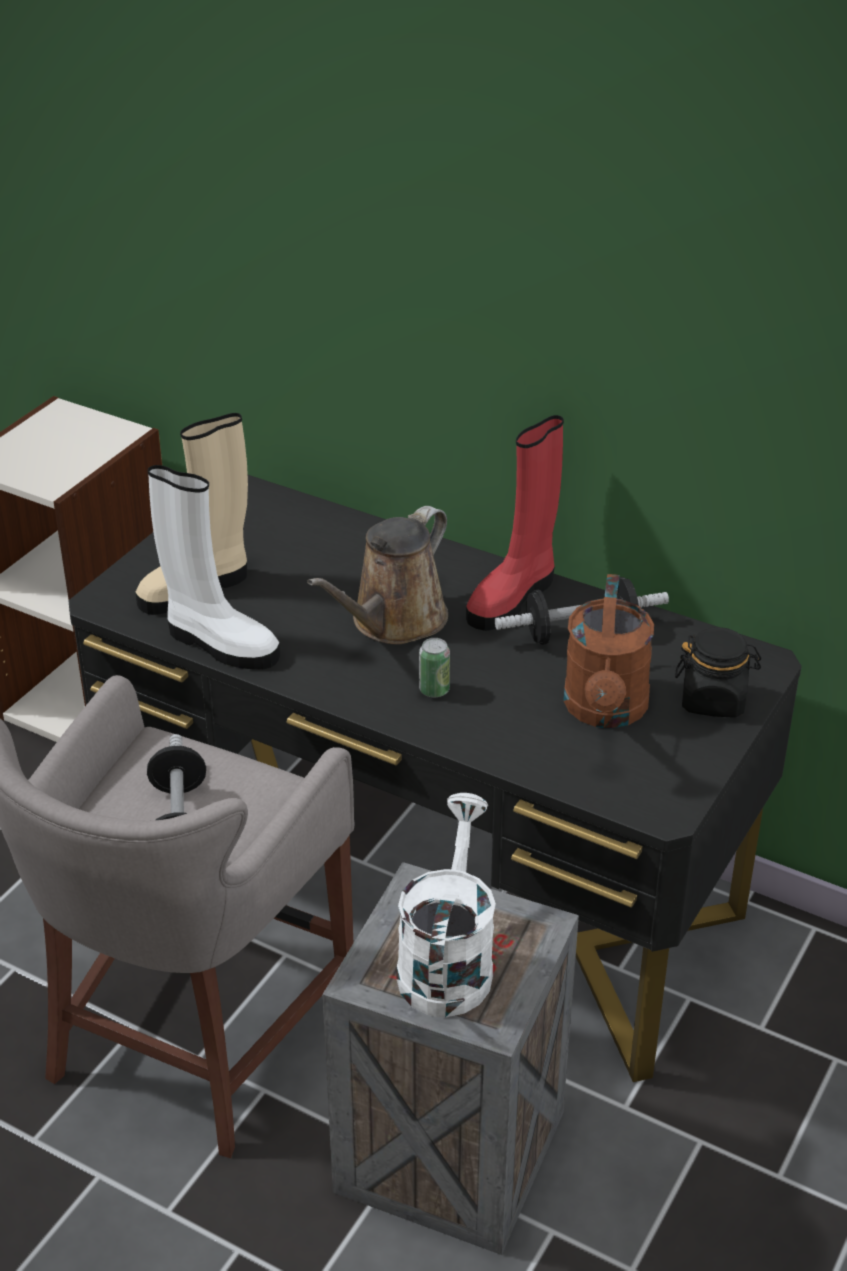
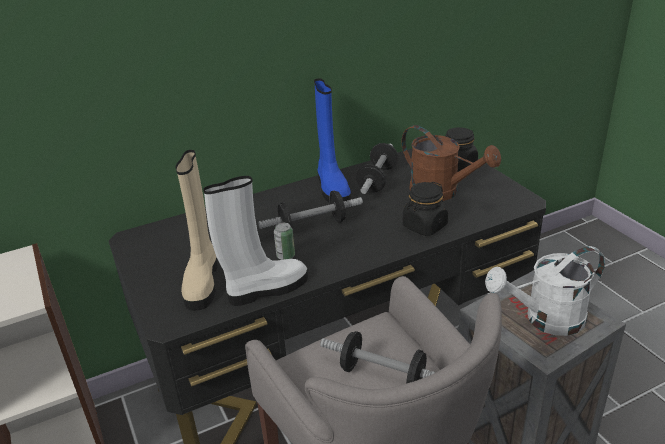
camera: 55 degrees left, 5 degrees down
(393, 622) = (312, 226): brown watering can -> dumbbell
(434, 690) = (381, 232): can -> can (285, 256)
(447, 960) = (545, 320): white watering can -> white watering can turned 60 degrees counterclockwise
(487, 726) = (424, 226): none -> black jar
(513, 597) = (332, 188): red boot -> blue boot

